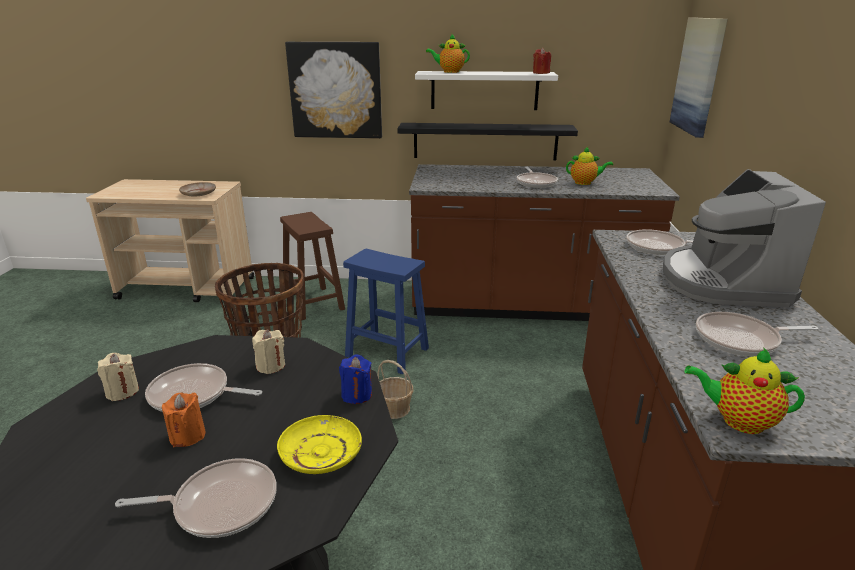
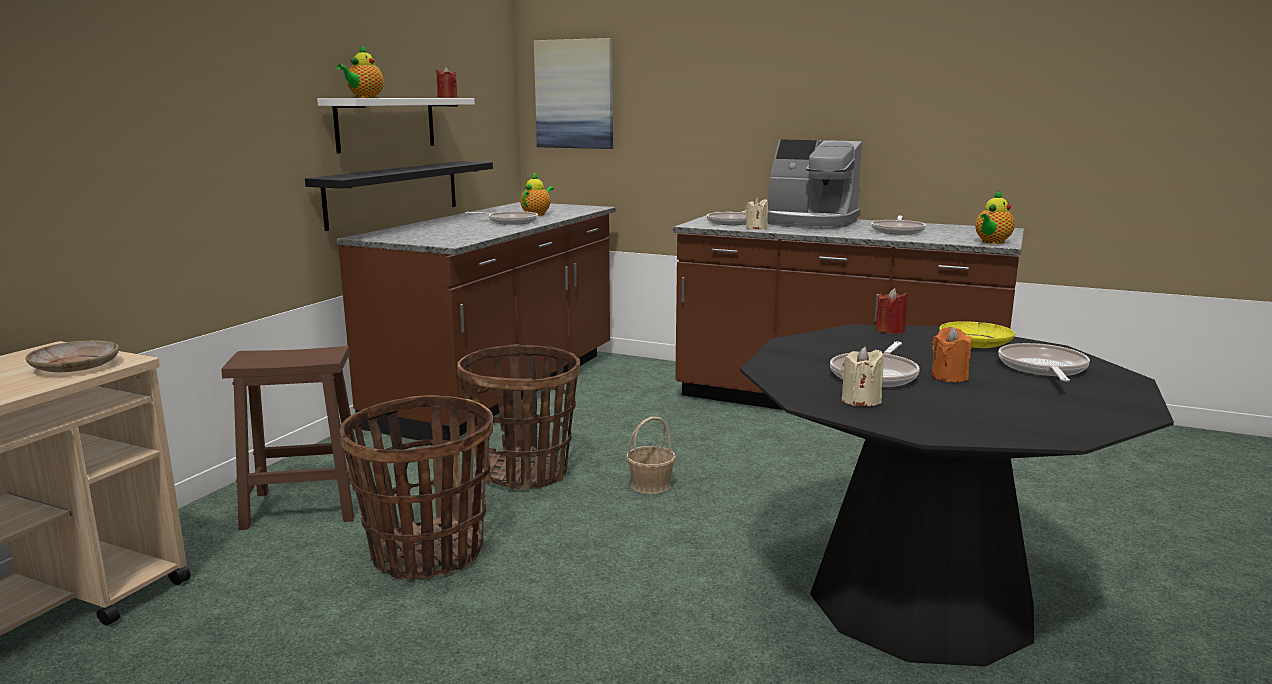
camera: 70 degrees left, 10 degrees down
(271, 366) = (827, 350): beige candle -> beige candle (756, 228)
(336, 90) = (214, 133): picture -> none
(356, 395) = (890, 330): blue candle -> red candle
(388, 352) = (523, 472): blue stool -> basket

